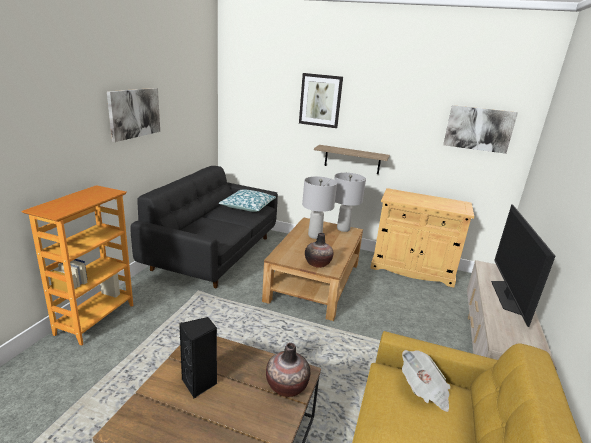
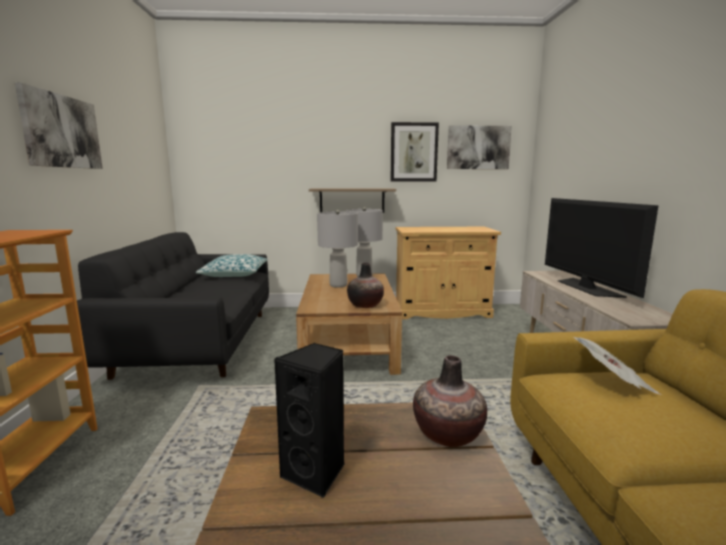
camera: 20 degrees left, 10 degrees down
(320, 100) = (305, 136): picture -> picture (413, 152)

